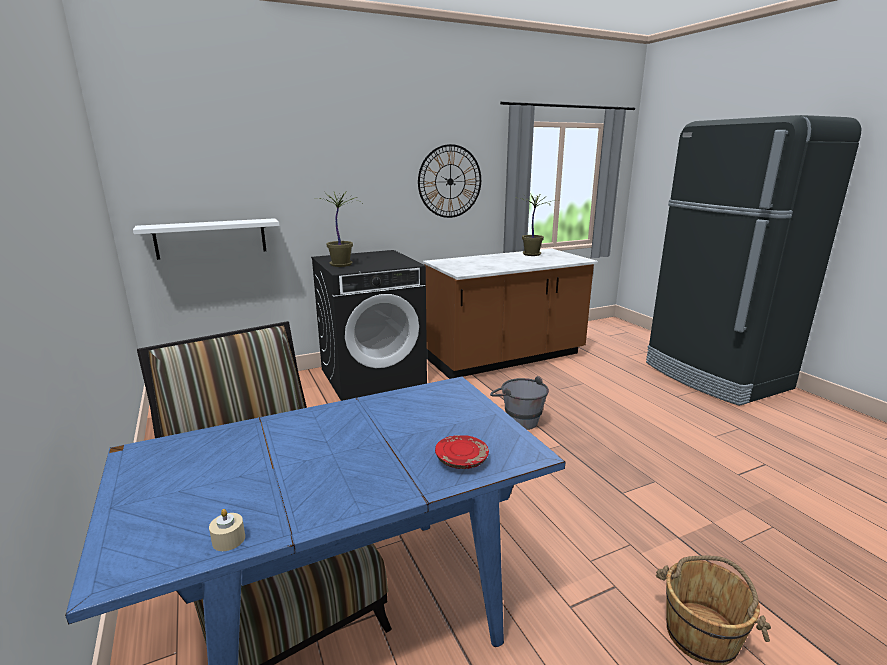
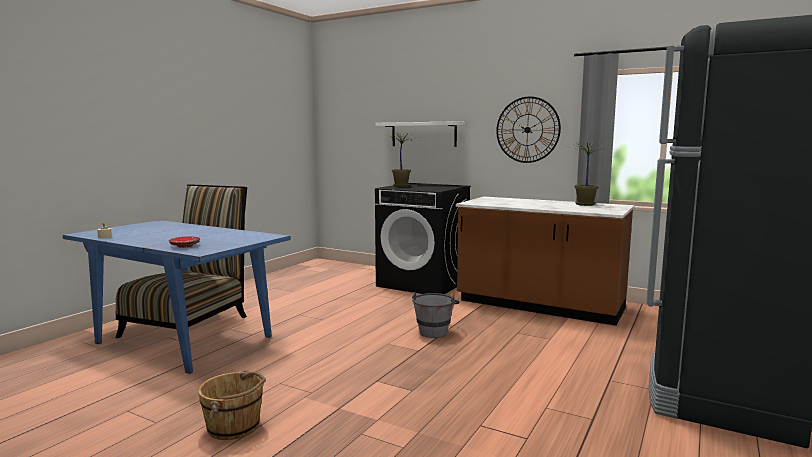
camera: 55 degrees right, 10 degrees down
(211, 238) = (356, 163): white shelf -> white shelf (423, 134)

